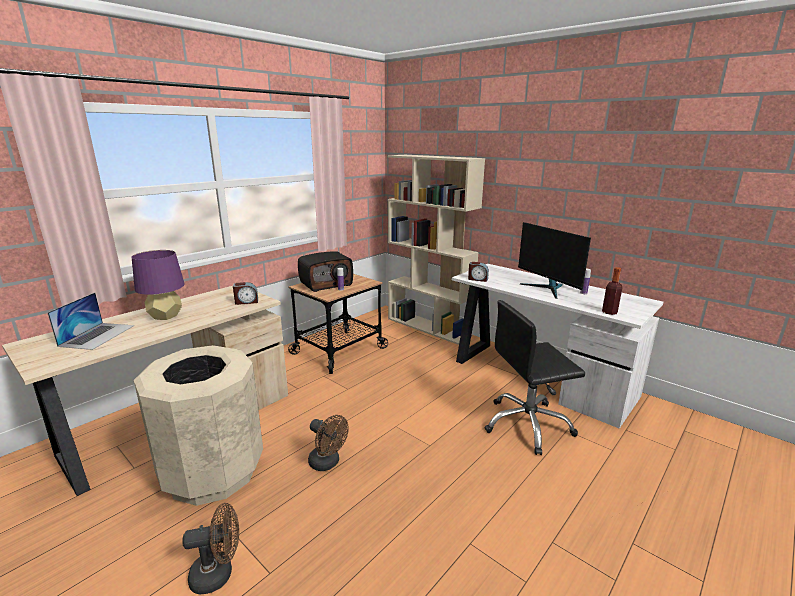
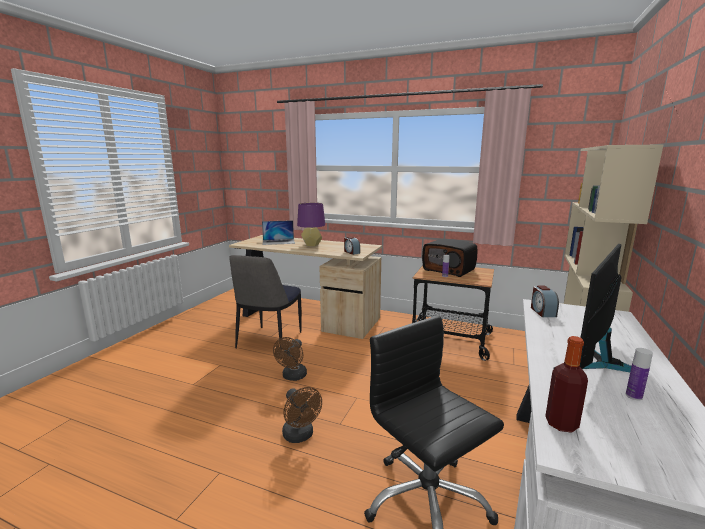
camera: 70 degrees right, 5 degrees down
(213, 473) = (269, 341): beige trash can -> chair
(218, 573) = (193, 368): brown fan -> brown fan (300, 436)

